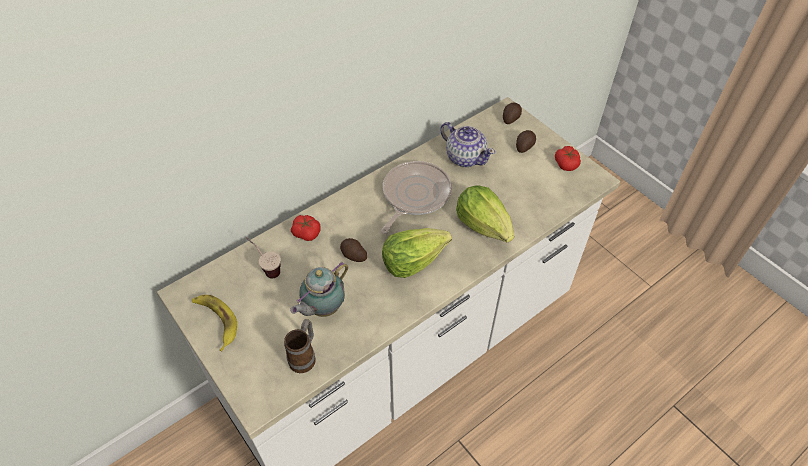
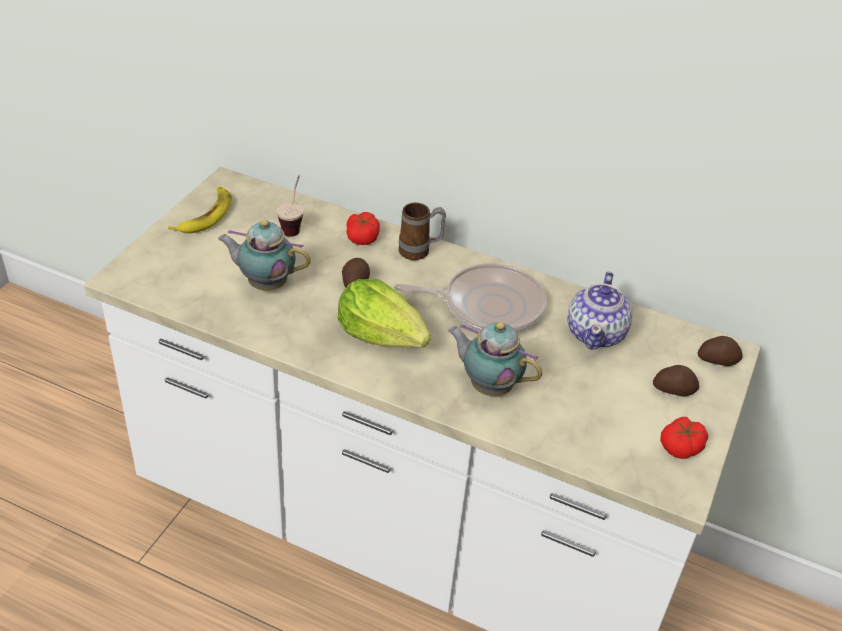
camera: 60 degrees right, 10 degrees down
(305, 356) = (195, 291): mug -> mug (420, 251)
(484, 225) = (488, 386): lettuce -> teapot

